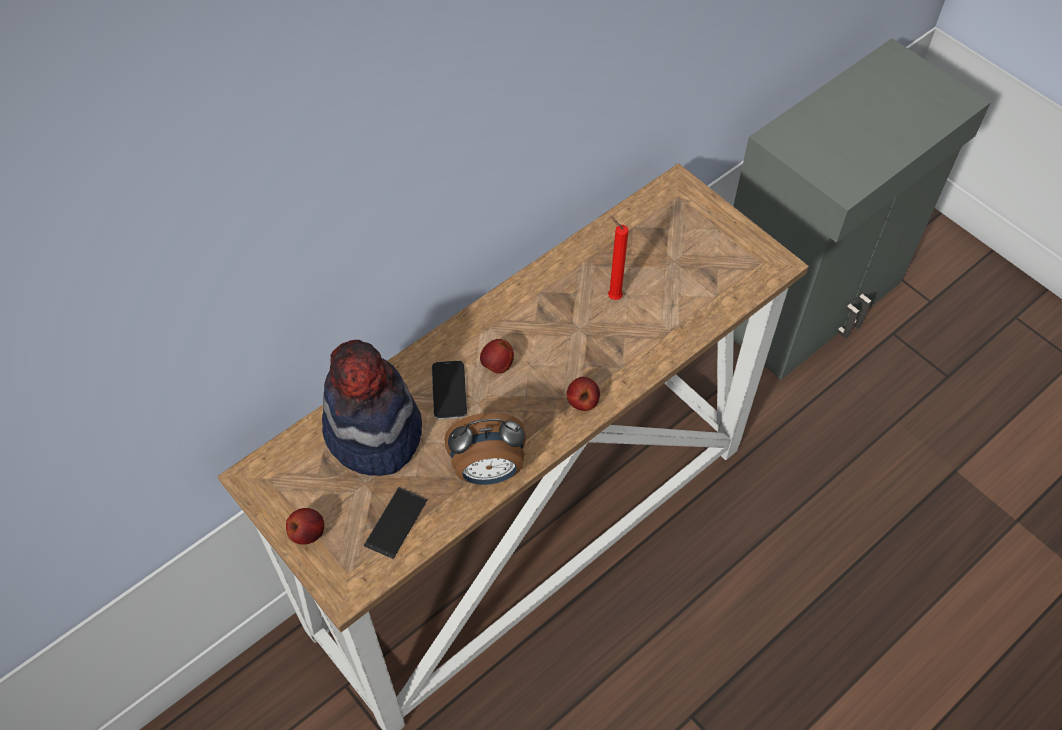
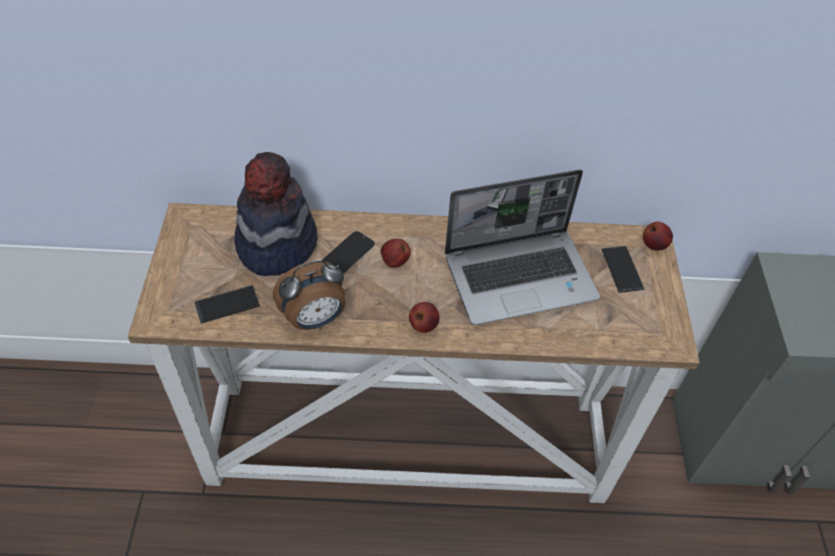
camera: 40 degrees right, 5 degrees down
(308, 533) = (175, 270): apple -> apple (654, 245)
(488, 471) = (314, 319): alarm clock -> alarm clock turned 60 degrees counterclockwise
(612, 296) = (521, 276): red candle -> laptop
(681, 229) = (622, 269): none -> phone

